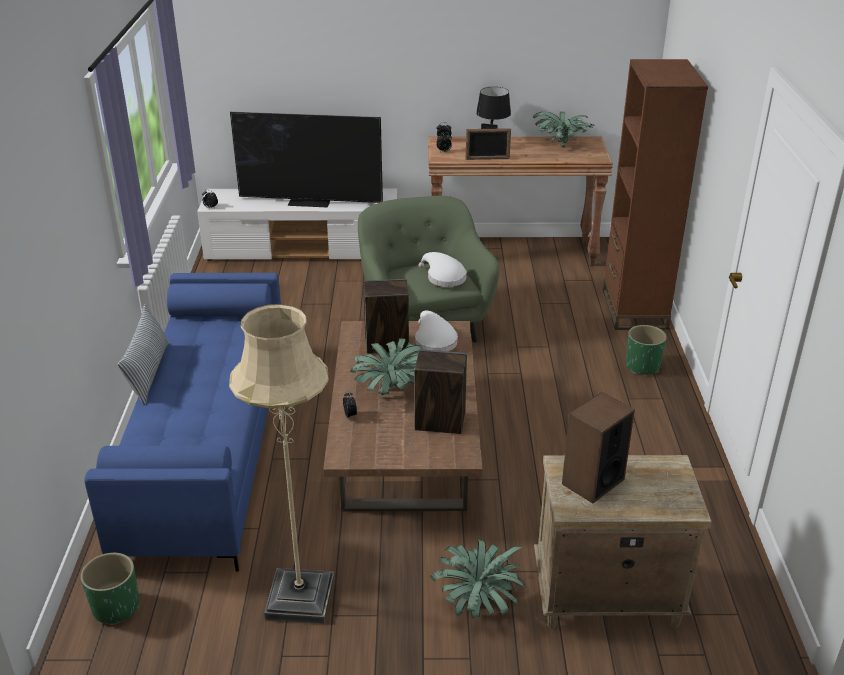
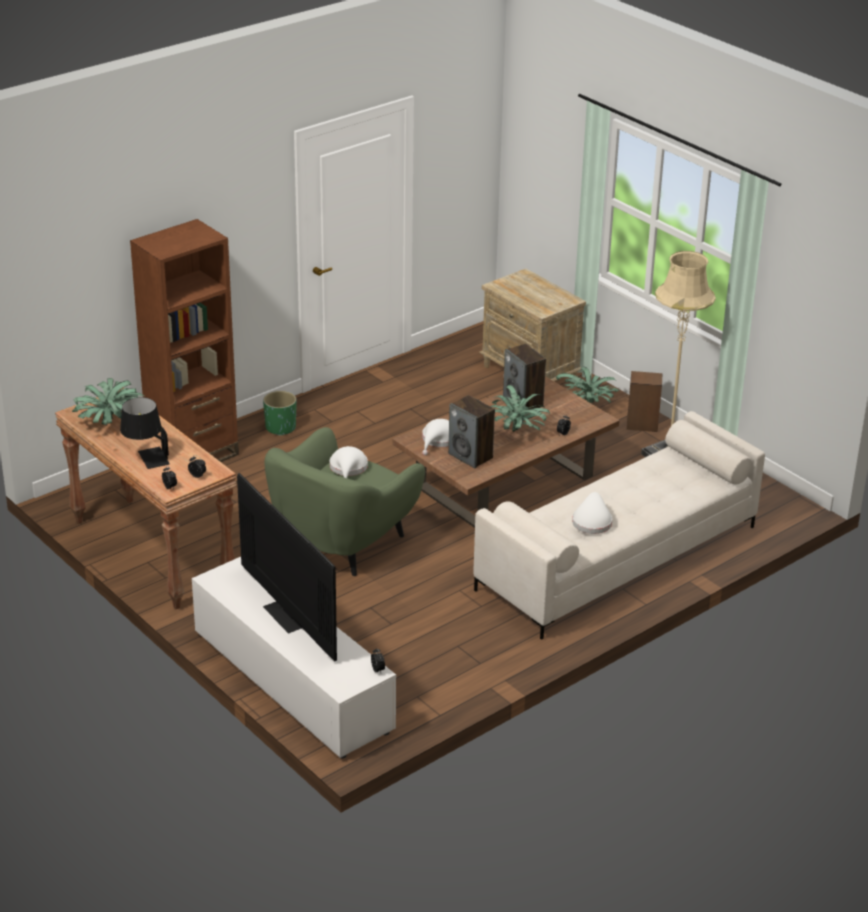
camera: 130 degrees left, 0 degrees up
(115, 607) = (766, 509): green planter -> none
(148, 373) = (642, 532): pillow -> none
(202, 352) = (592, 521): none -> white hat
(207, 446) = (617, 559): blue sofa -> white sofa
(487, 159) = (189, 447): picture frame -> none
(592, 481) = (542, 300): speaker -> speaker (642, 424)

